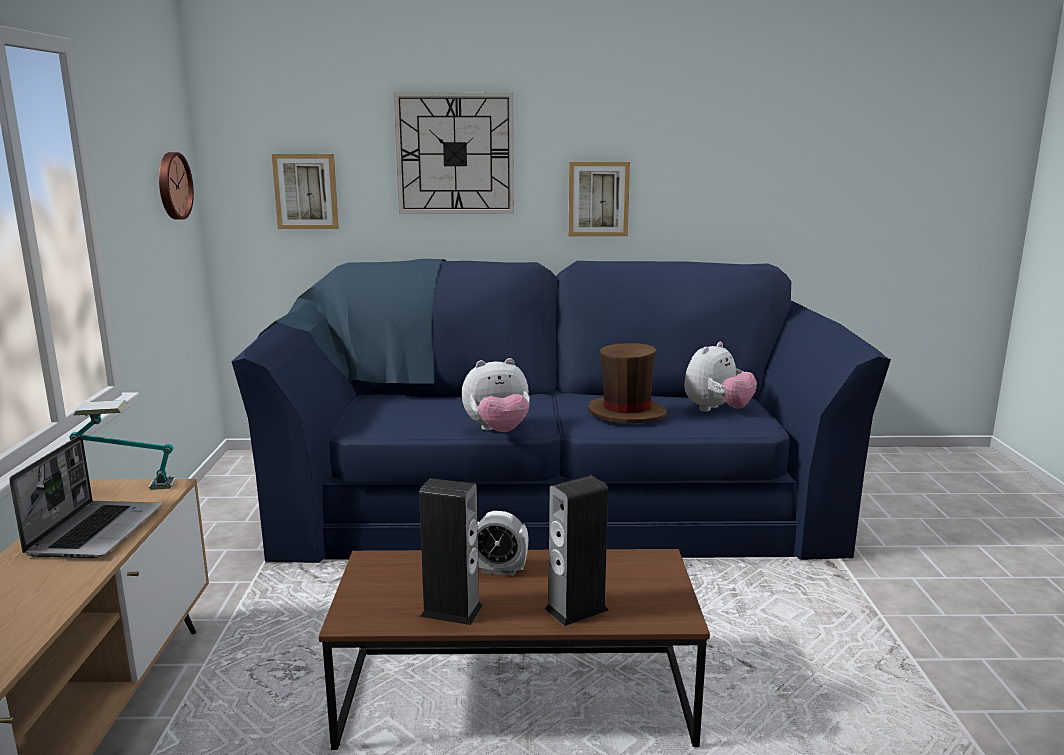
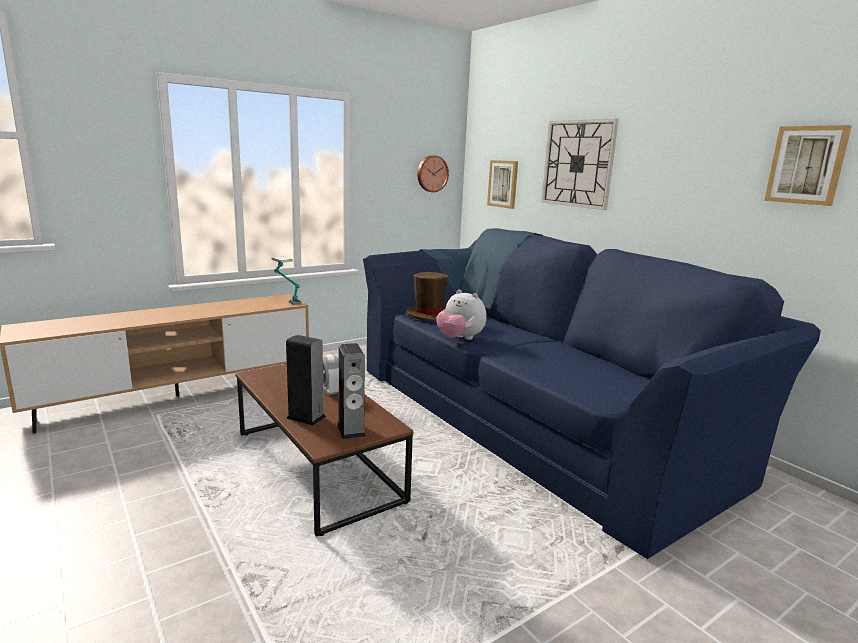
camera: 55 degrees right, 0 degrees up
(96, 531) = (244, 306): laptop -> none
(451, 611) = (278, 390): speaker -> speaker (351, 430)
(598, 199) = (666, 205): picture -> picture (806, 165)
(626, 413) = (550, 360): brown hat -> brown hat (430, 315)
(717, 410) = (618, 385): plush toy -> none

